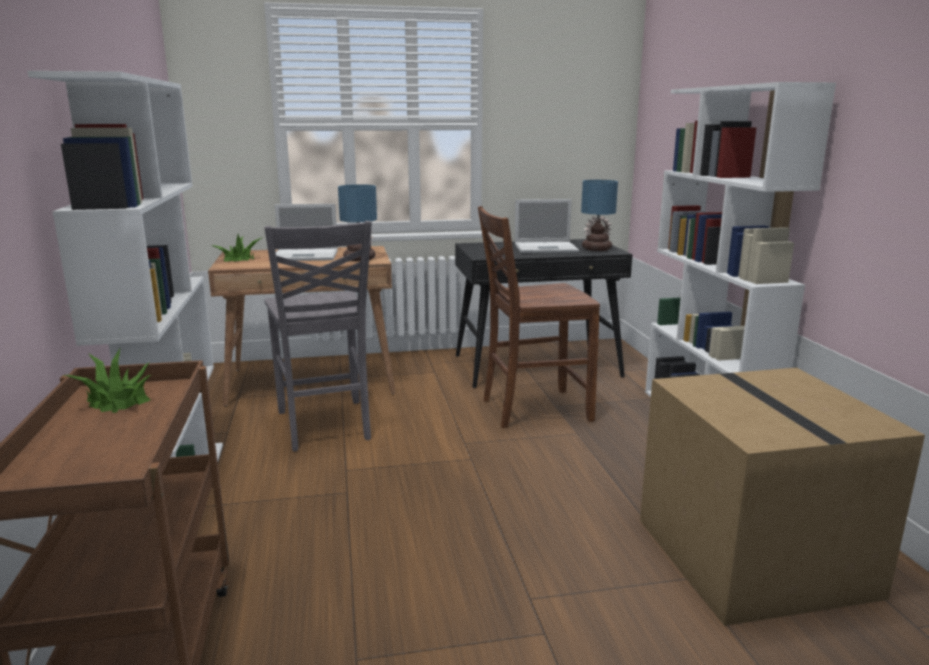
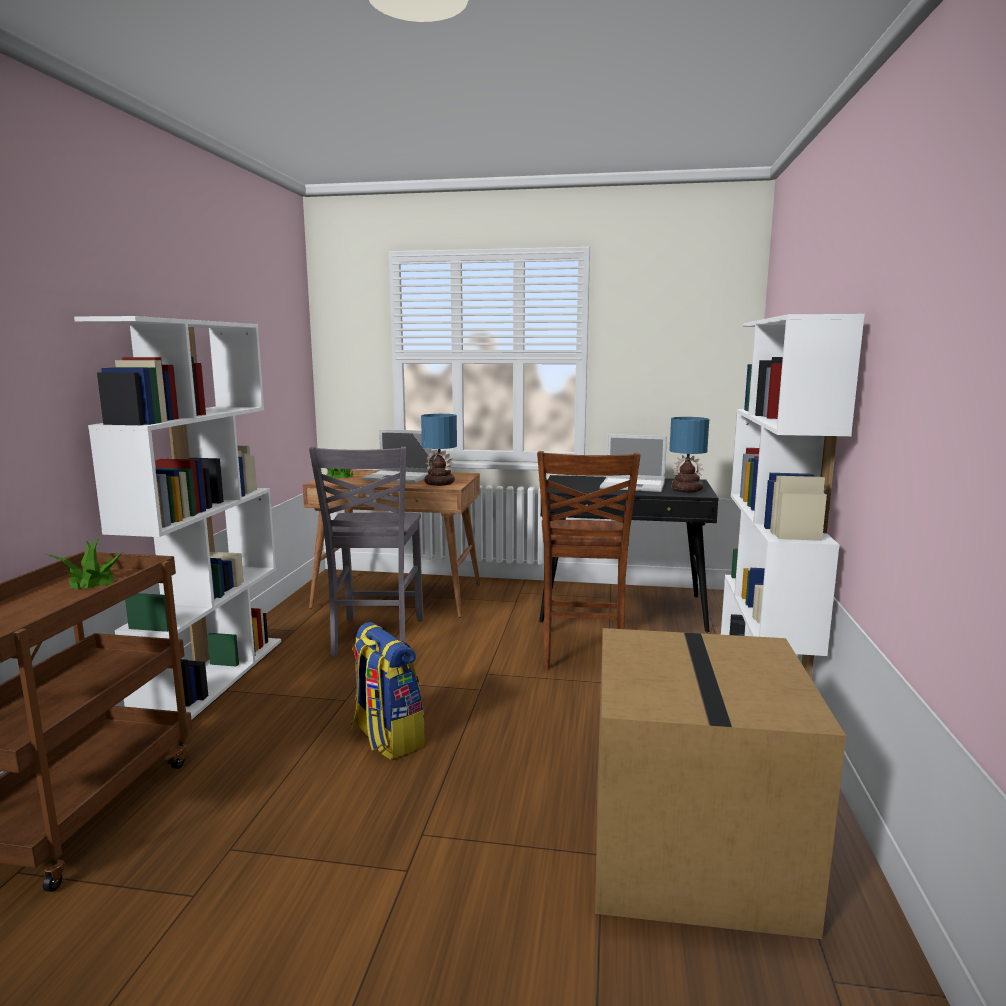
camera: 20 degrees right, 5 degrees down
(420, 520) = (386, 738): none -> backpack
(533, 409) = (582, 651): brown chair -> brown chair turned 90 degrees counterclockwise

